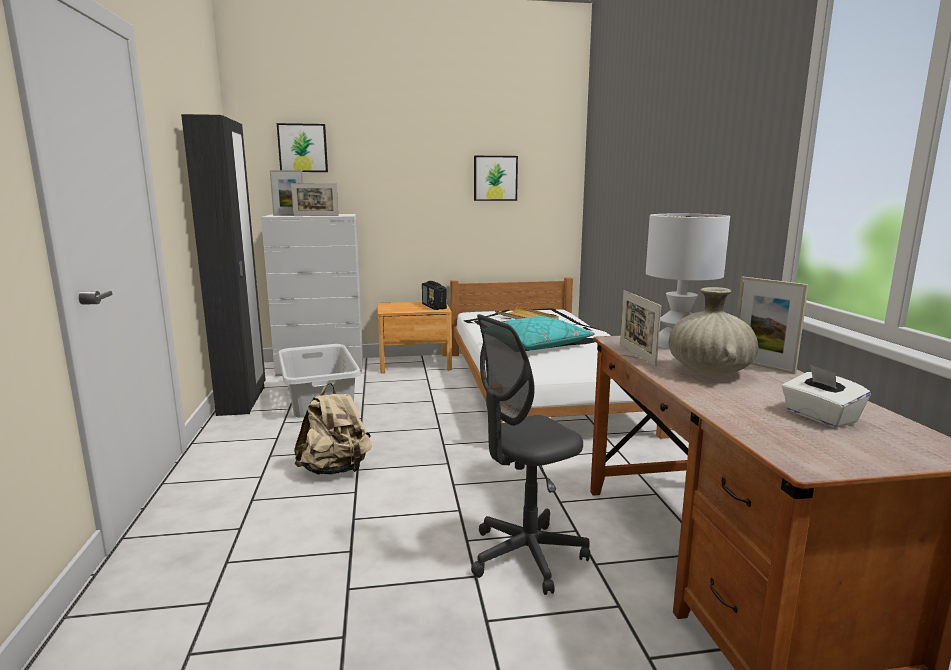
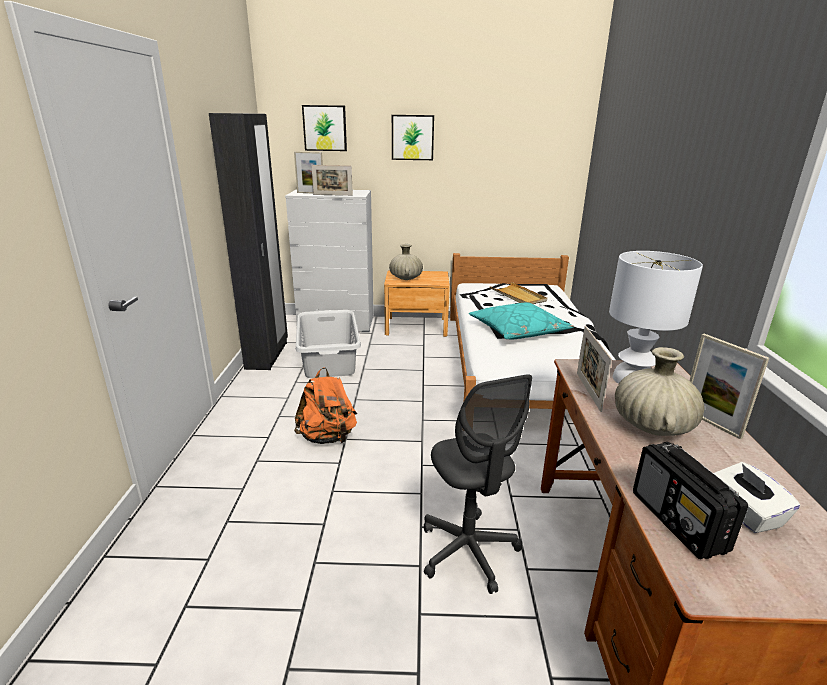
camera: 10 degrees right, 10 degrees up
(335, 470) = (328, 437): beige backpack -> orange backpack
(401, 308) = (405, 278): none -> beige vase
(434, 306) = (435, 278): radio -> radio (678, 522)
(495, 178) = (501, 158): picture -> picture (412, 137)
(527, 556) = (468, 551): grey office chair -> grey office chair turned 90 degrees counterclockwise

